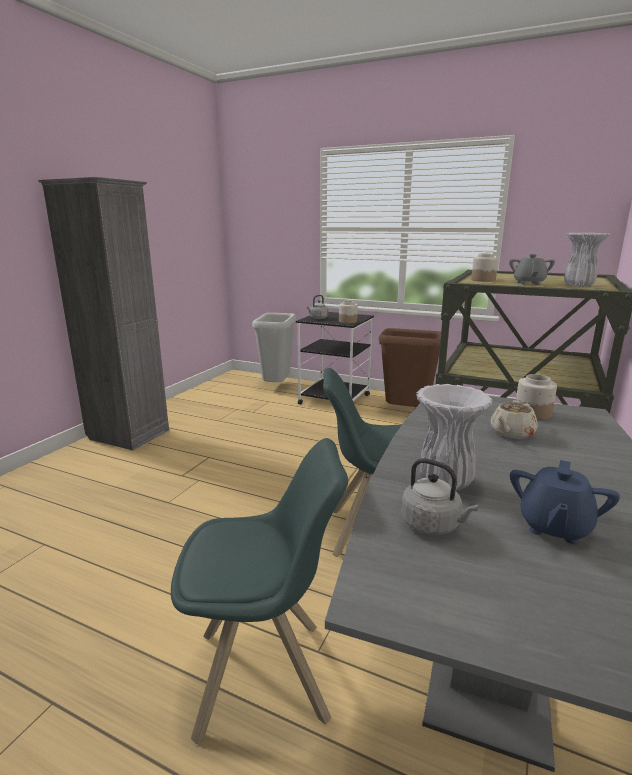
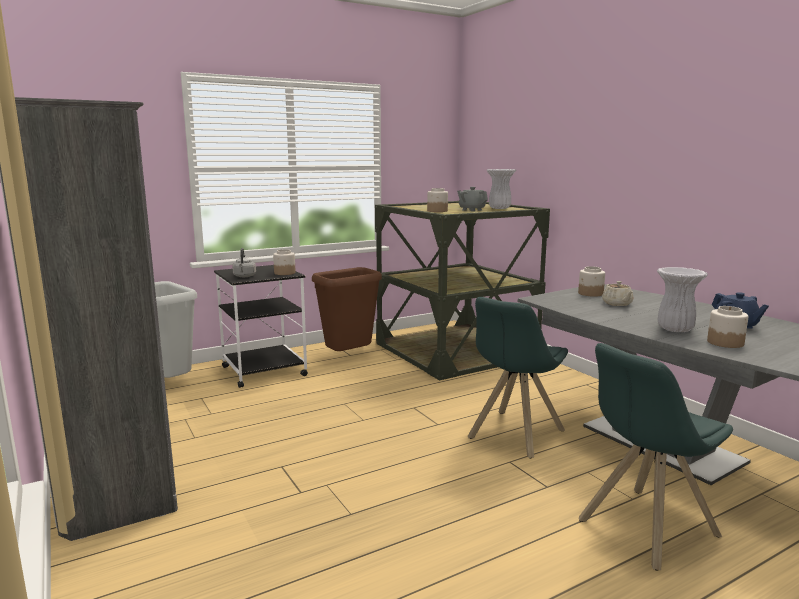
camera: 55 degrees left, 5 degrees down
(263, 675) = (645, 527): turquoise chair -> turquoise chair turned 150 degrees counterclockwise
(433, 525) = (725, 342): grey kettle -> jar

